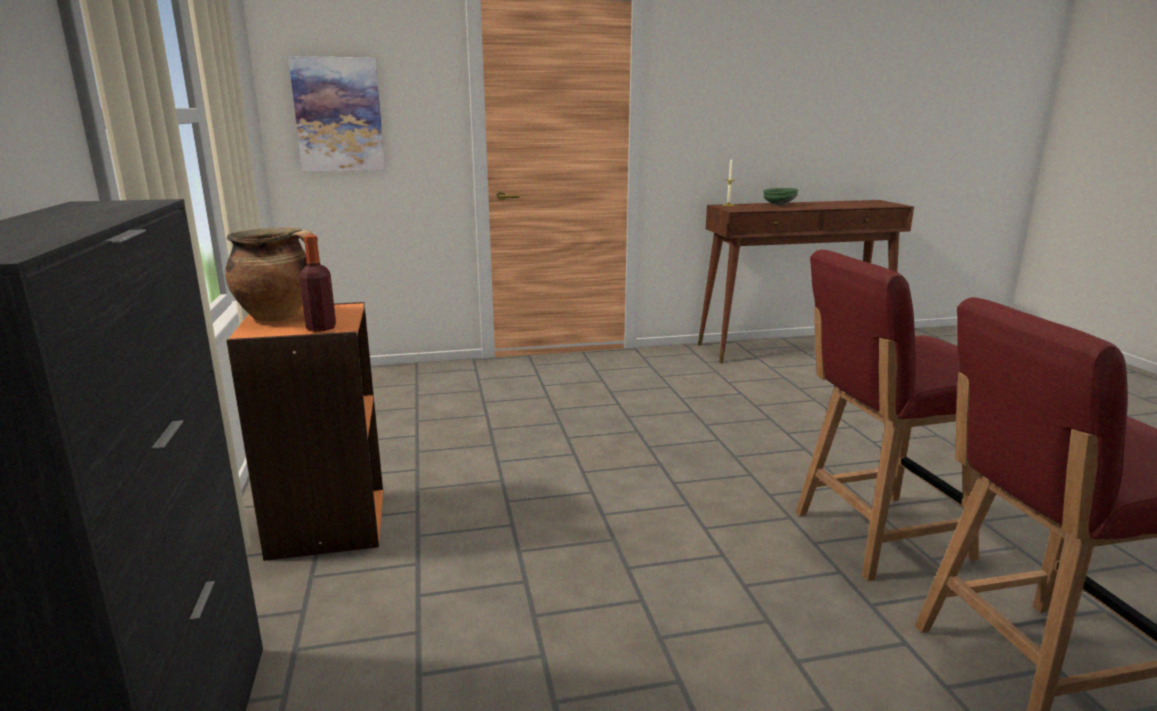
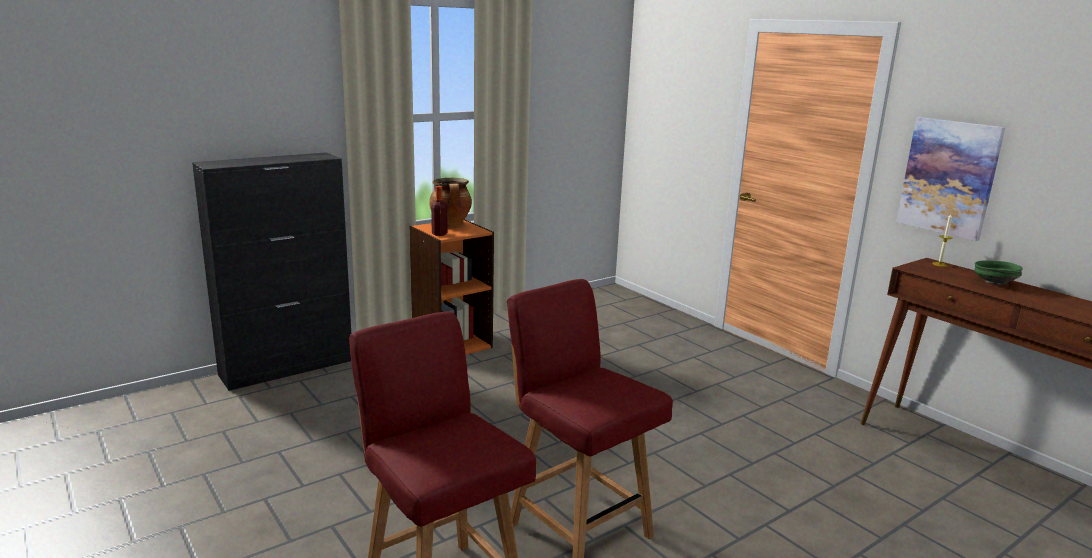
camera: 65 degrees right, 0 degrees up
(338, 115) = (662, 114): picture -> picture (949, 177)

